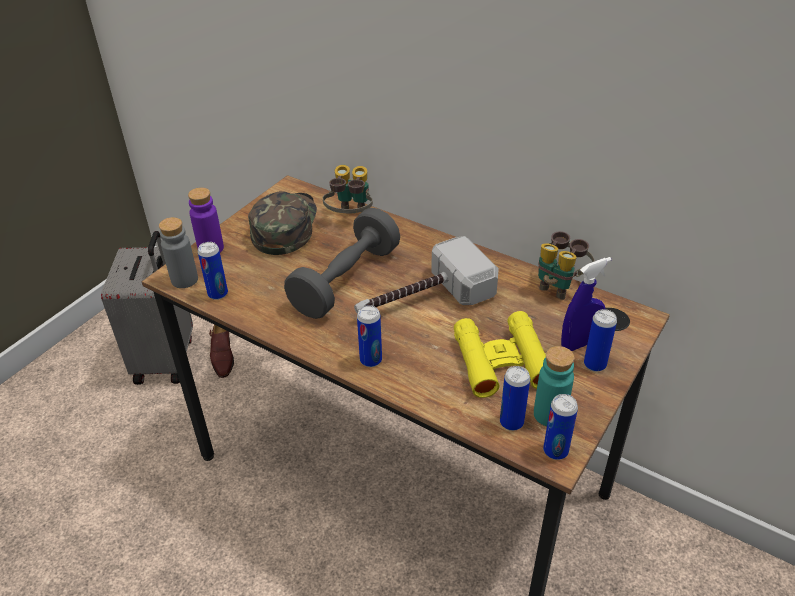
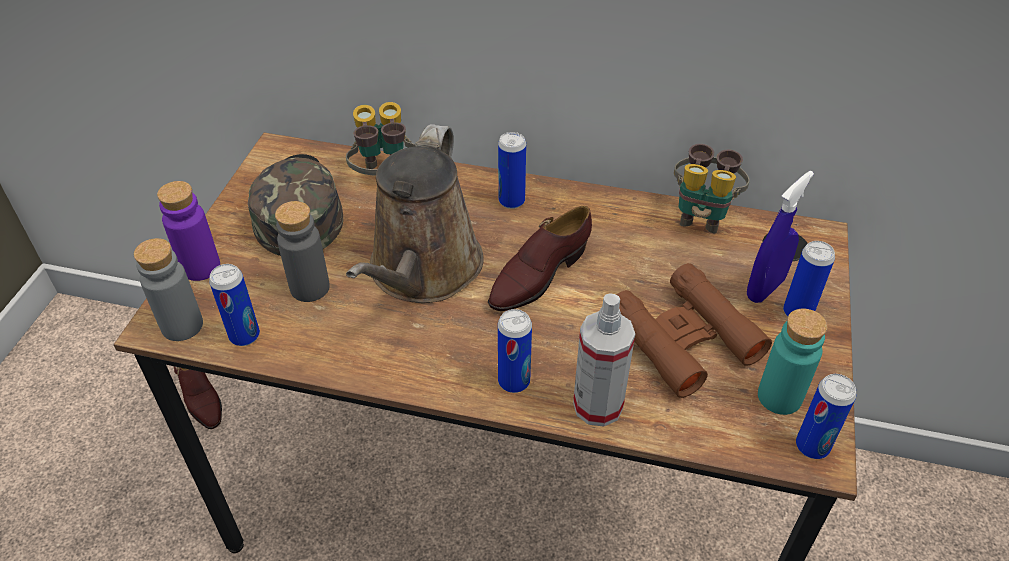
camera: 20 degrees left, 5 degrees up
(167, 359) = (120, 423): grey suitcase -> none
(270, 274) = (310, 287): none -> grey bottle
(346, 280) = (422, 271): grey dumbbell -> brown watering can
(418, 388) = (598, 405): none -> spray bottle
(421, 299) = (538, 275): hammer -> brown shoe
(501, 361) = (684, 338): yellow binoculars -> brown binoculars
(511, 422) = (739, 421): can -> can (511, 201)

